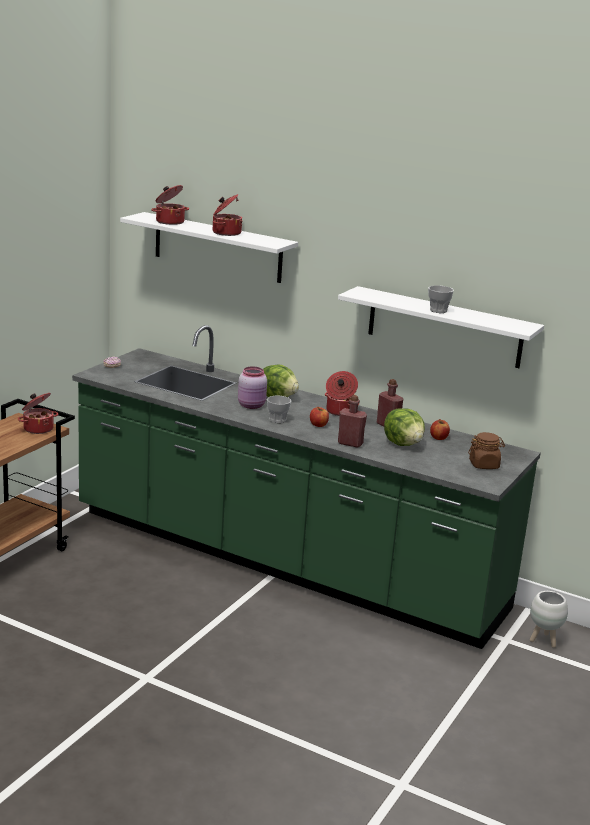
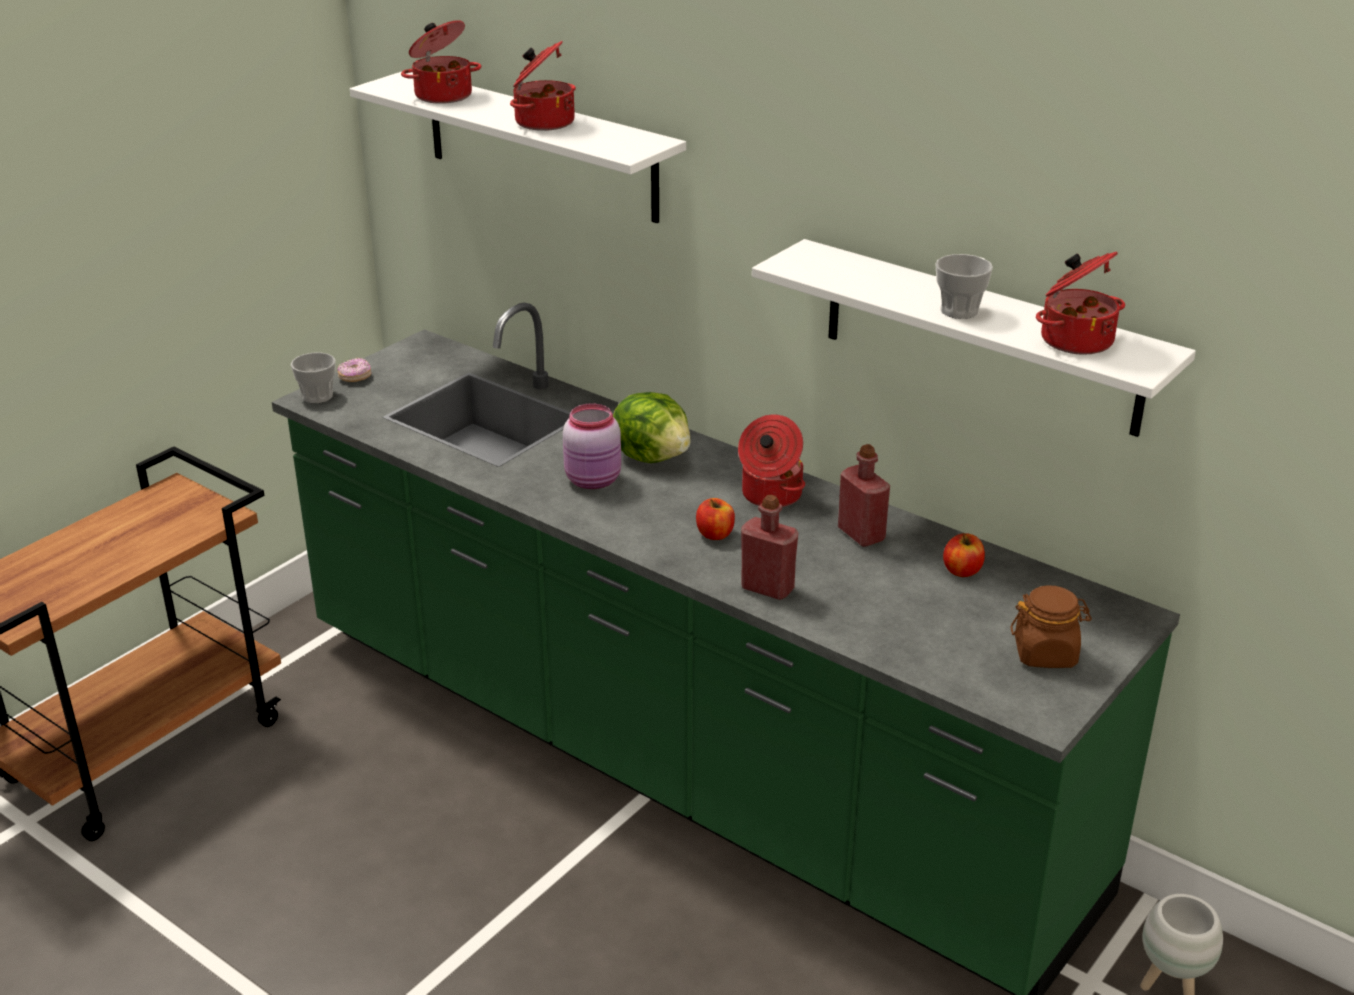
camera: 10 degrees right, 10 degrees up
(38, 428) = (197, 514): cooking pot -> cooking pot (1075, 339)
(277, 420) = (634, 520): cup -> cup (317, 396)
(403, 444) = (882, 589): lettuce -> none

